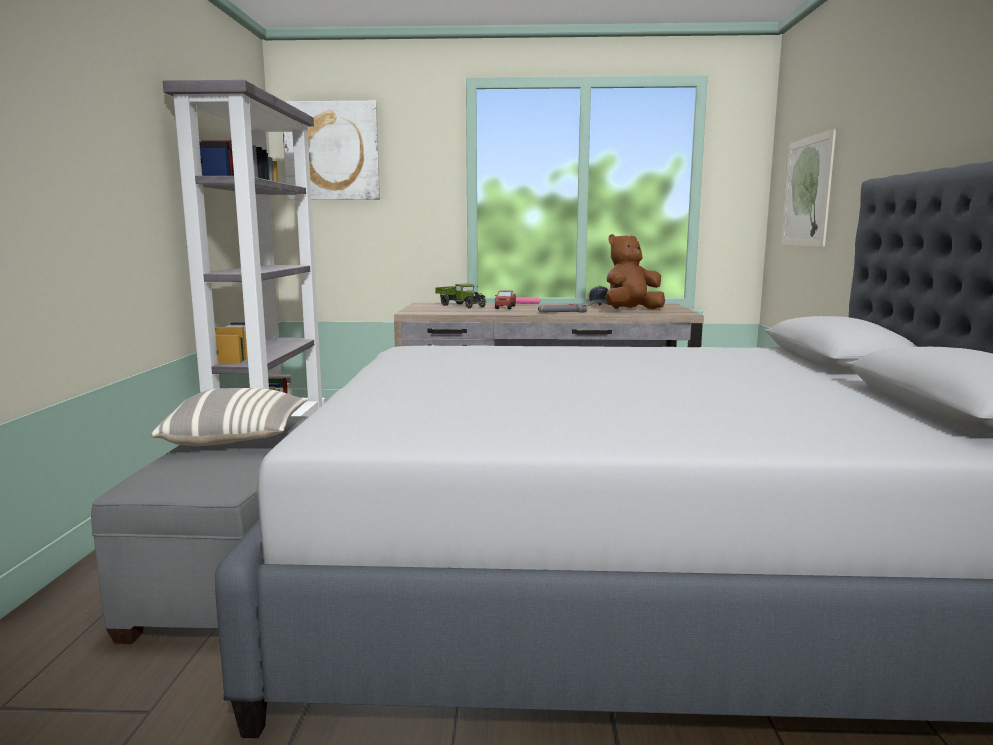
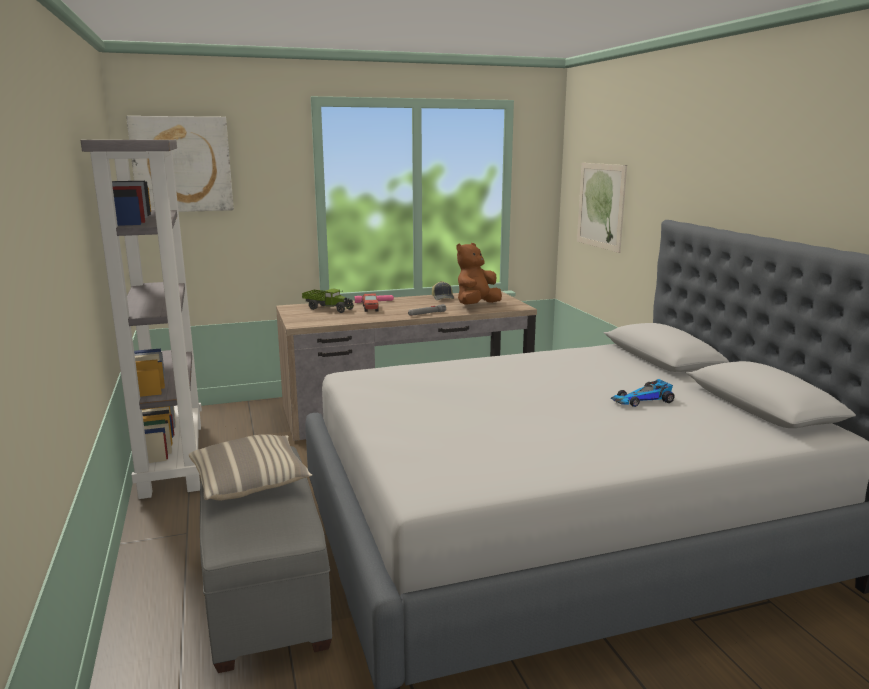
camera: 20 degrees left, 5 degrees up
(757, 390) = (642, 400): none -> toy car

